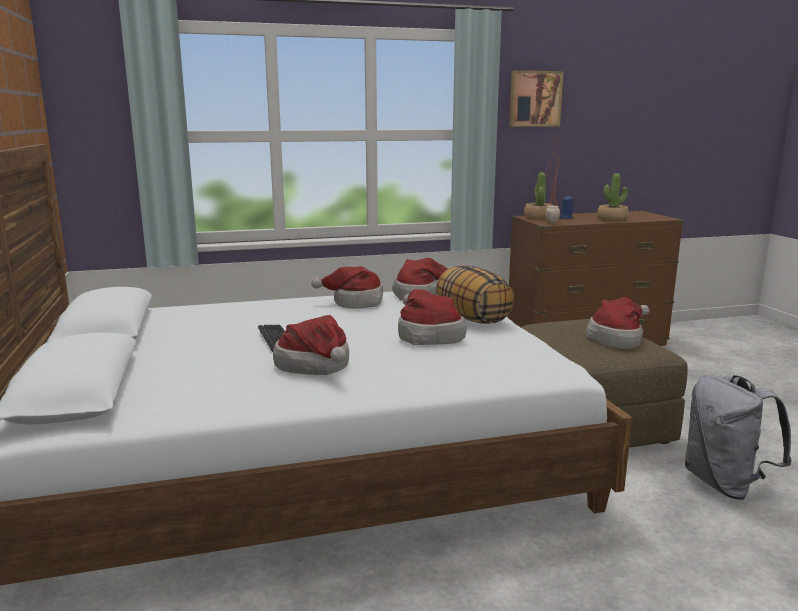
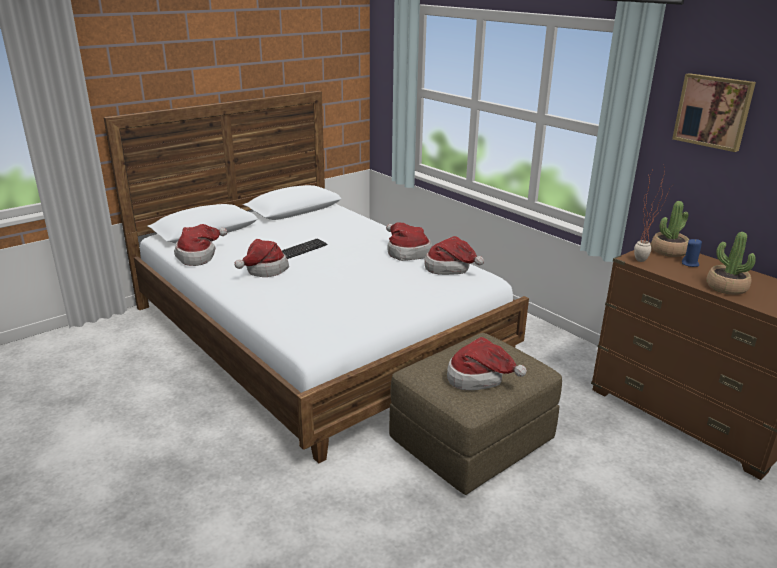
camera: 65 degrees right, 10 degrees up
(427, 336) = (340, 288): hat -> hat (199, 256)
(472, 318) = (405, 297): pillow -> none
(725, 484) = (404, 531): grey backpack -> none

